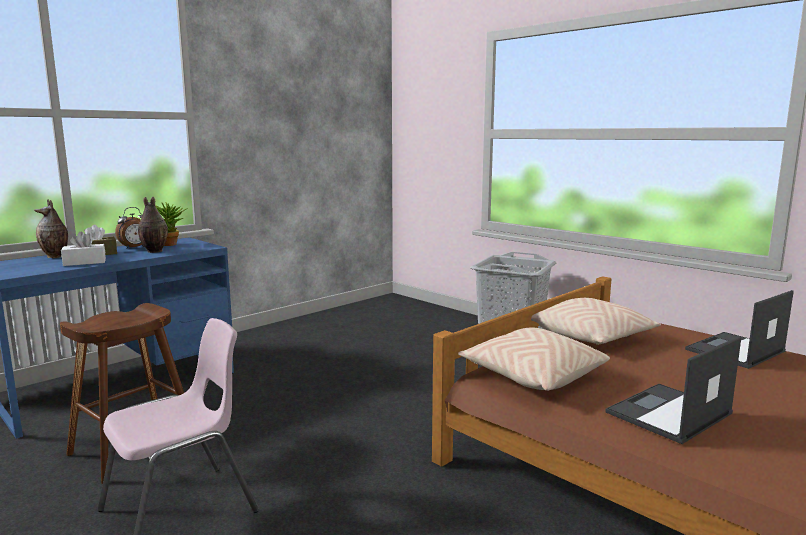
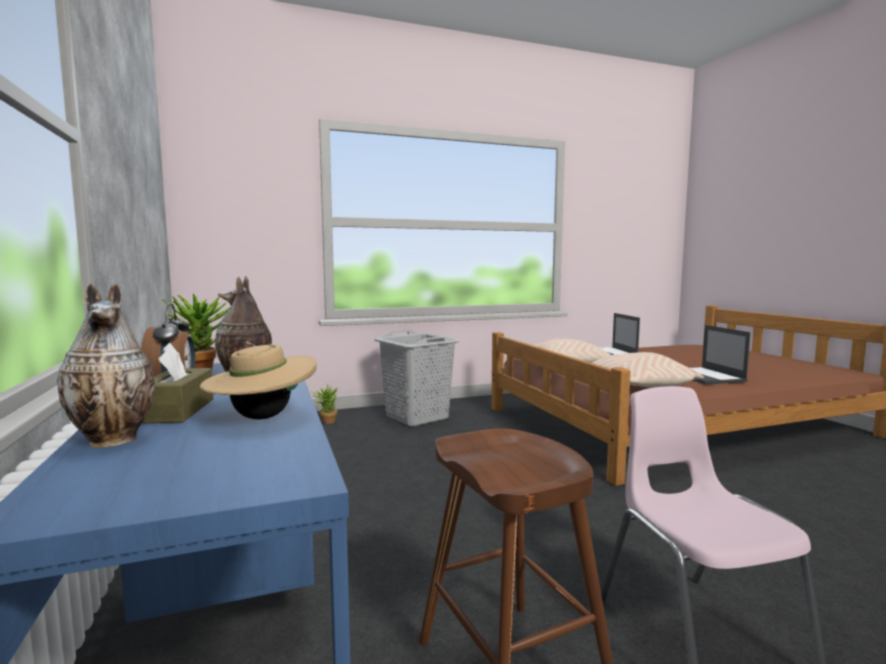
camera: 65 degrees left, 5 degrees down
(84, 262) = (261, 417): white tissue box -> beige hat
(451, 322) = (326, 421): none -> potted plant

